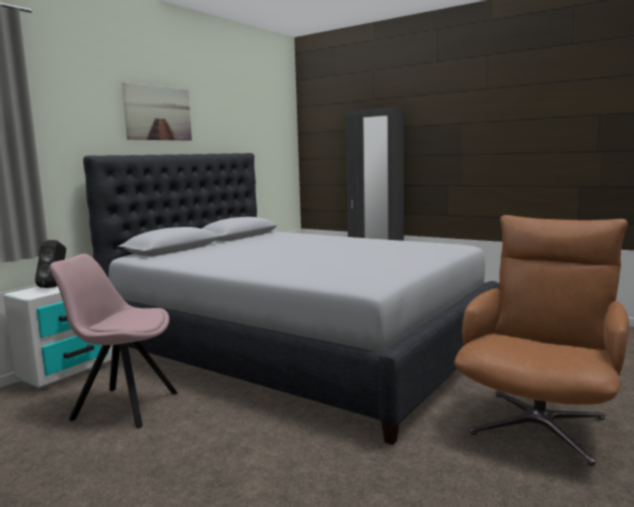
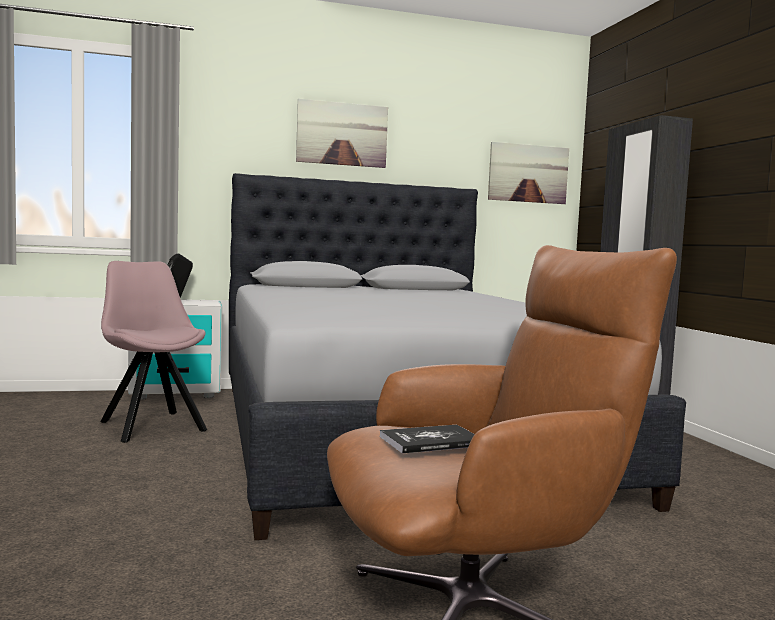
camera: 40 degrees right, 5 degrees down
(272, 138) = (528, 173): none -> picture
(519, 342) = (431, 441): none -> book

